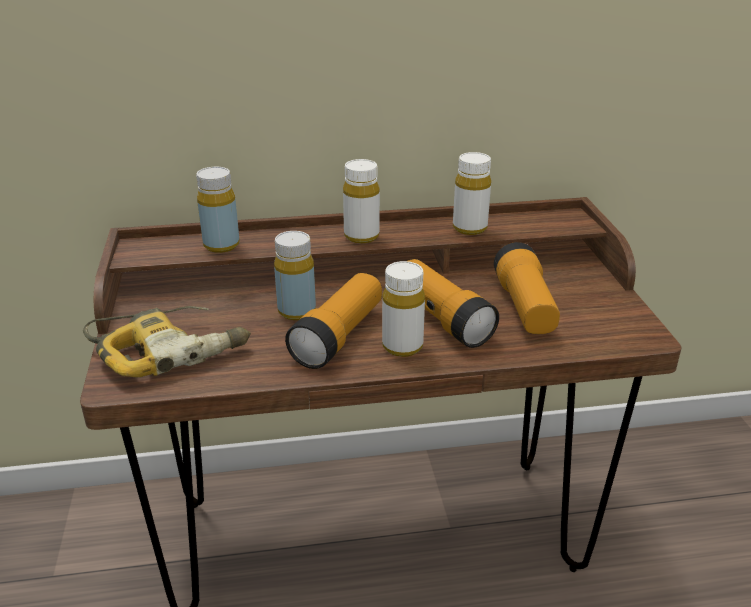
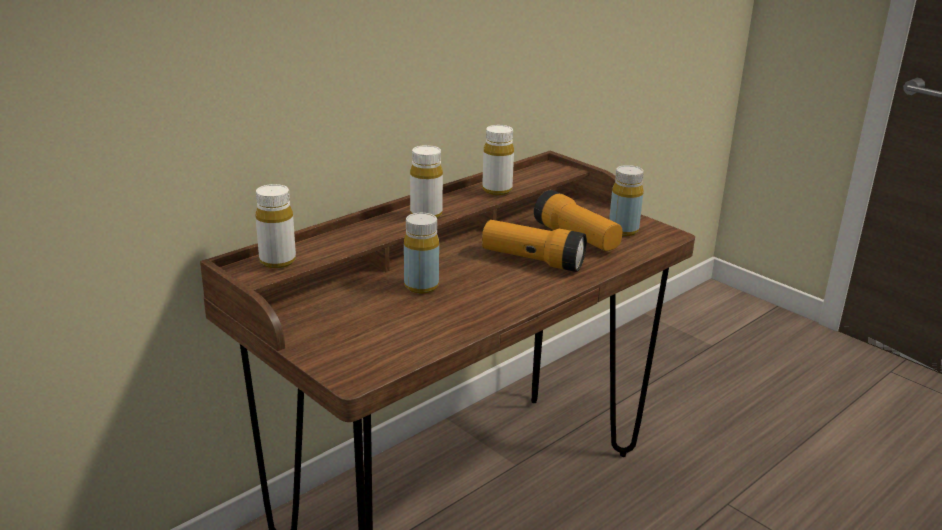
camera: 35 degrees left, 5 degrees down
(170, 349) = (360, 341): power drill -> none
(221, 245) = (321, 249): yellow bottle -> yellow bottle (623, 230)
(339, 336) = (477, 293): flashlight -> none
(402, 346) = (530, 285): white bottle -> white bottle (277, 261)

